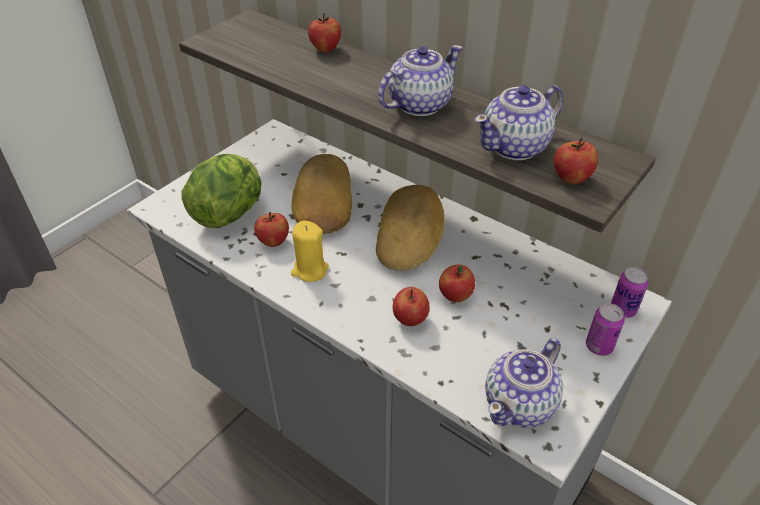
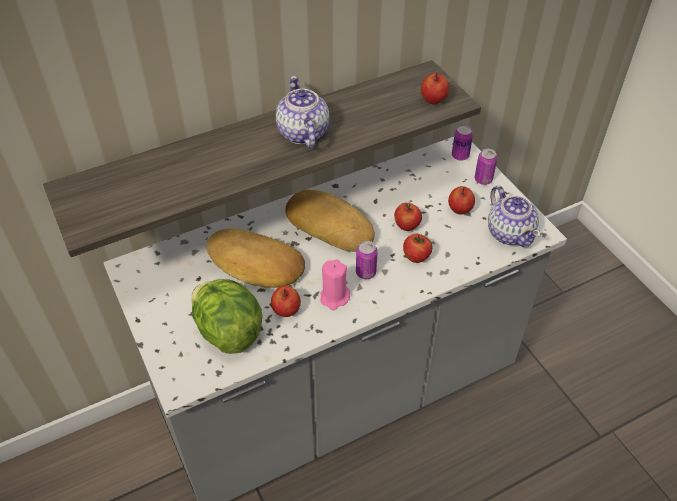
camera: 65 degrees left, 5 degrees up
(309, 270) = (334, 297): yellow candle -> pink candle
(325, 49) = (173, 156): apple -> apple (460, 210)
(359, 283) = (365, 273): none -> can
(515, 147) = (386, 109): teapot -> none

